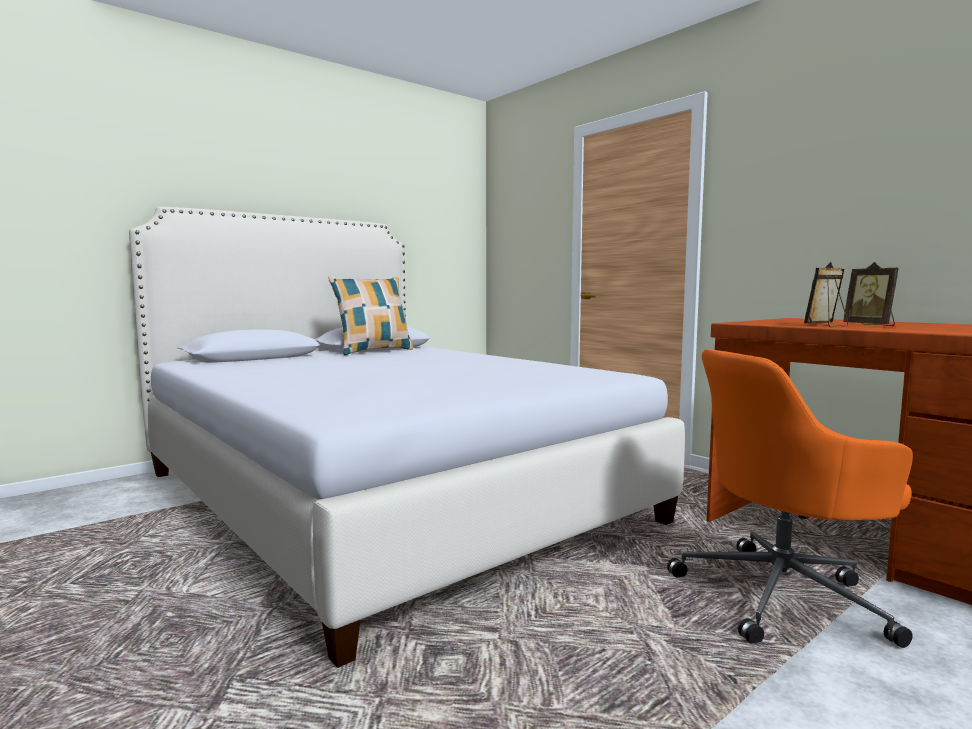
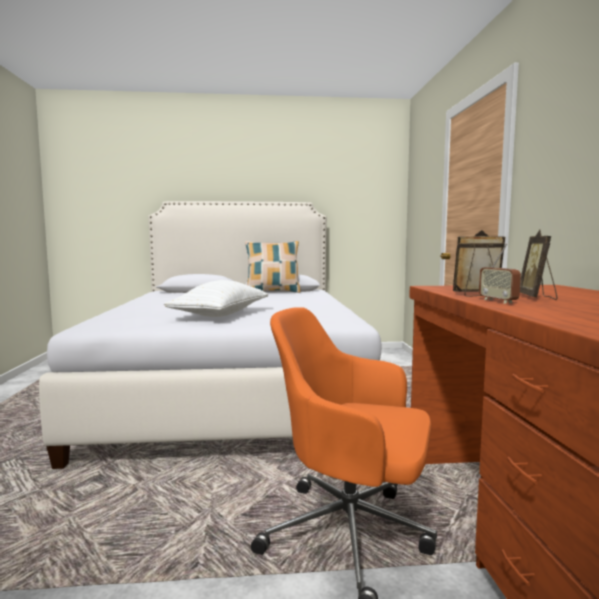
camera: 35 degrees right, 0 degrees up
(450, 380) = (221, 315): none -> white pillow
(878, 328) = (498, 301): none -> radio

